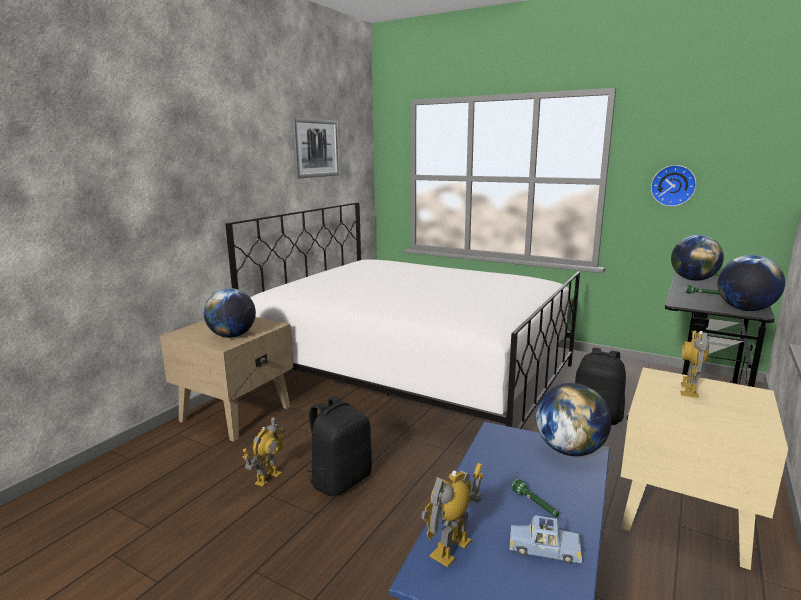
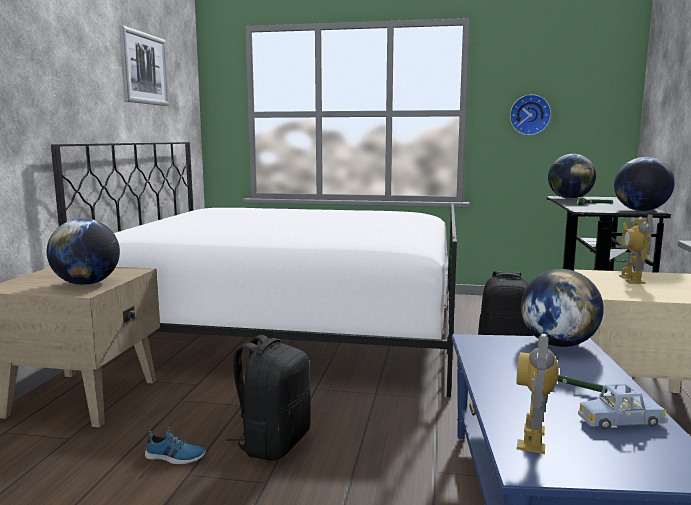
camera: 20 degrees left, 5 degrees down
(268, 478) = (175, 457): toy robot -> shoe

